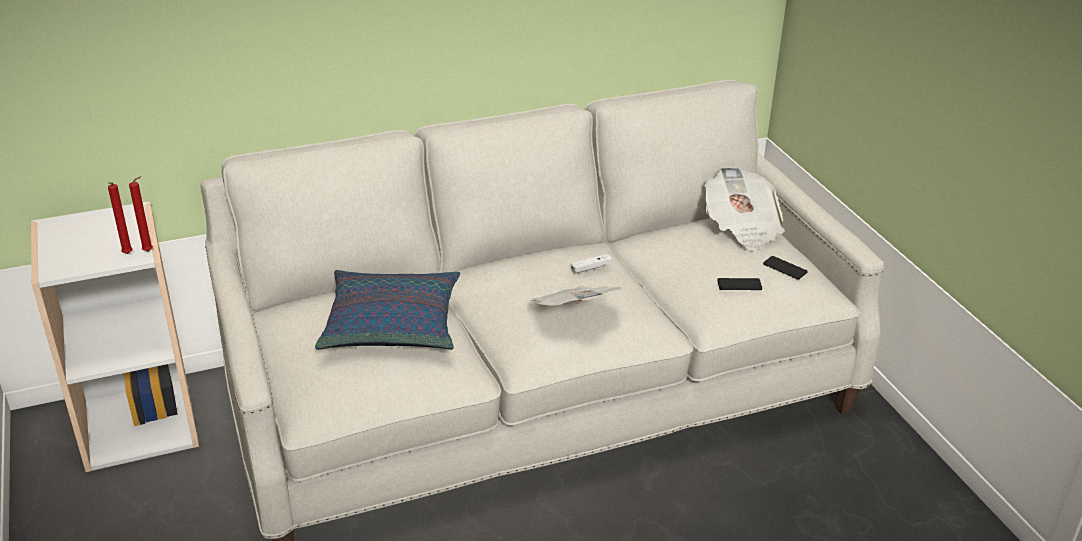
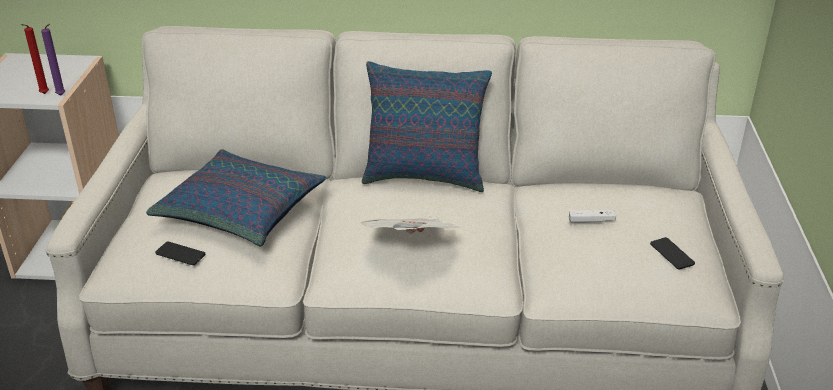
camera: 25 degrees right, 0 degrees up
(149, 251) = (62, 95): red candle -> purple candle
(534, 253) = (424, 178): none -> blue pillow
(591, 268) = (466, 204): white game controller -> white game controller (591, 220)
(739, 285) = (607, 258): phone -> phone (180, 254)
(741, 227) = (654, 201): newspaper -> none

